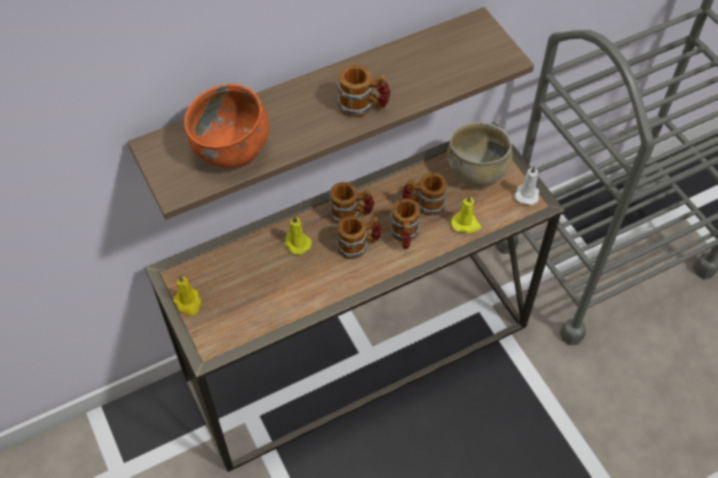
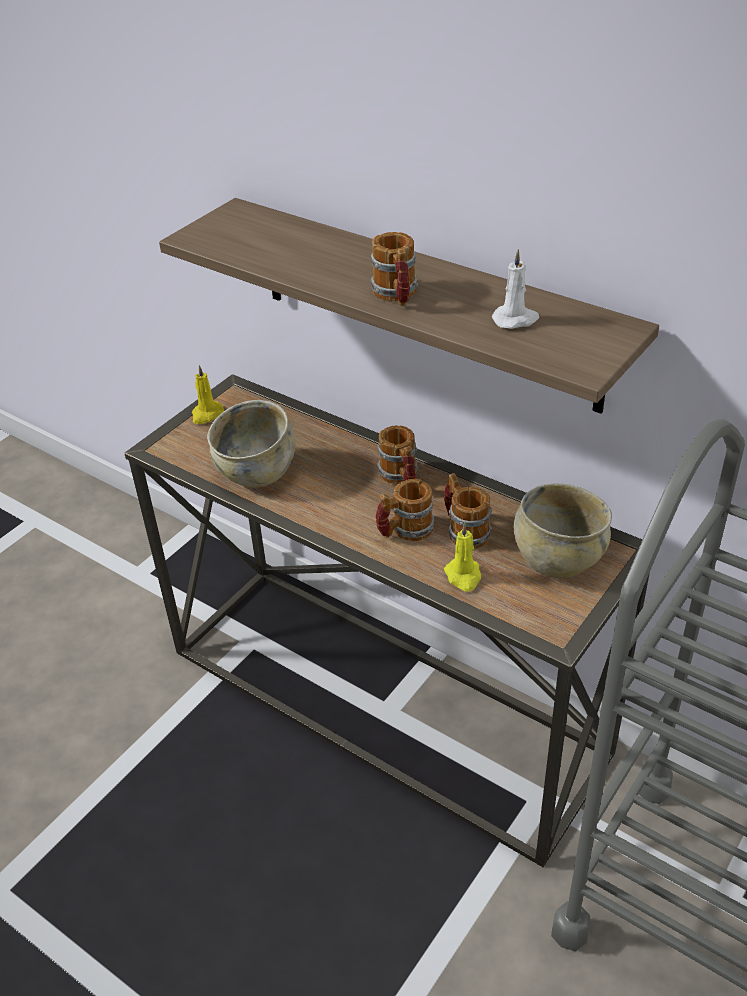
camera: 65 degrees right, 15 degrees down
(232, 149) = (267, 245): orange bowl -> none
(285, 295) = (256, 471): none -> beige bowl
(296, 243) = (331, 454): yellow candle -> none
(358, 245) = (362, 500): mug -> none
(527, 194) = (563, 617): white candle -> white candle (516, 319)

